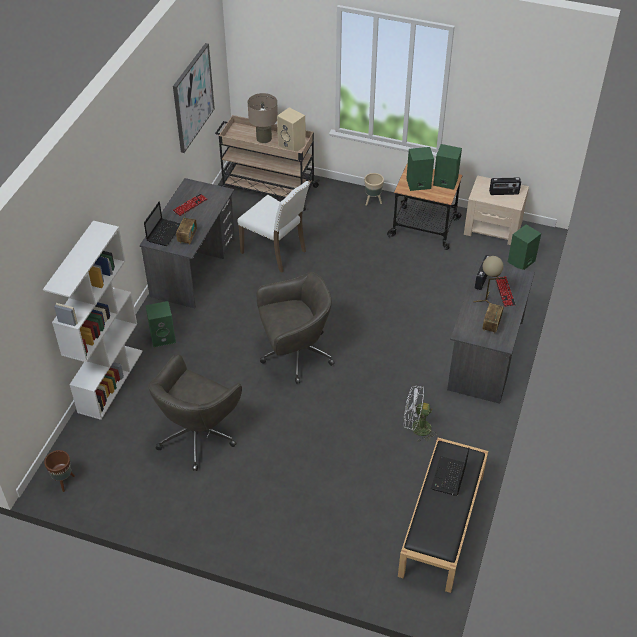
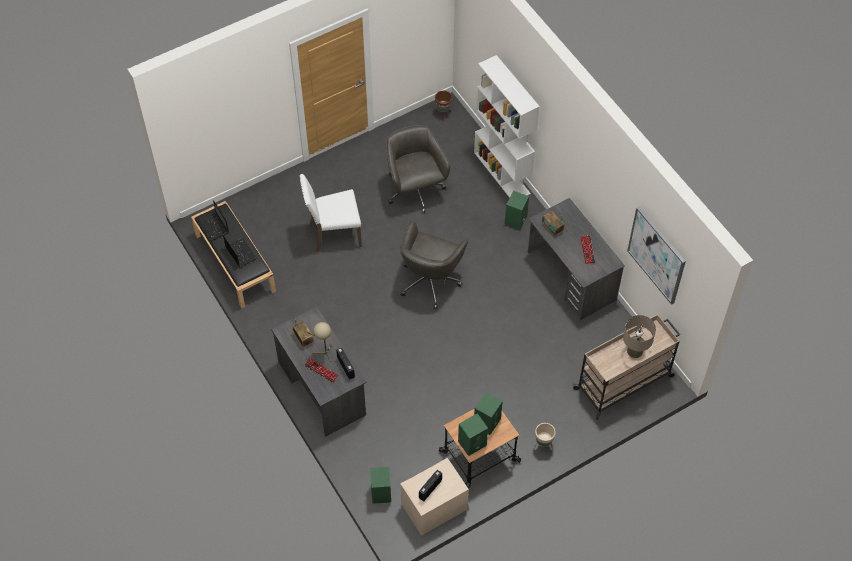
camera: 130 degrees right, 10 degrees up
(164, 232) = (570, 218): laptop -> laptop (214, 227)
(275, 251) = (543, 337): white chair -> white chair (334, 234)
(292, 145) = (607, 364): beige speaker -> none
(416, 428) = (308, 302): white fan -> none

